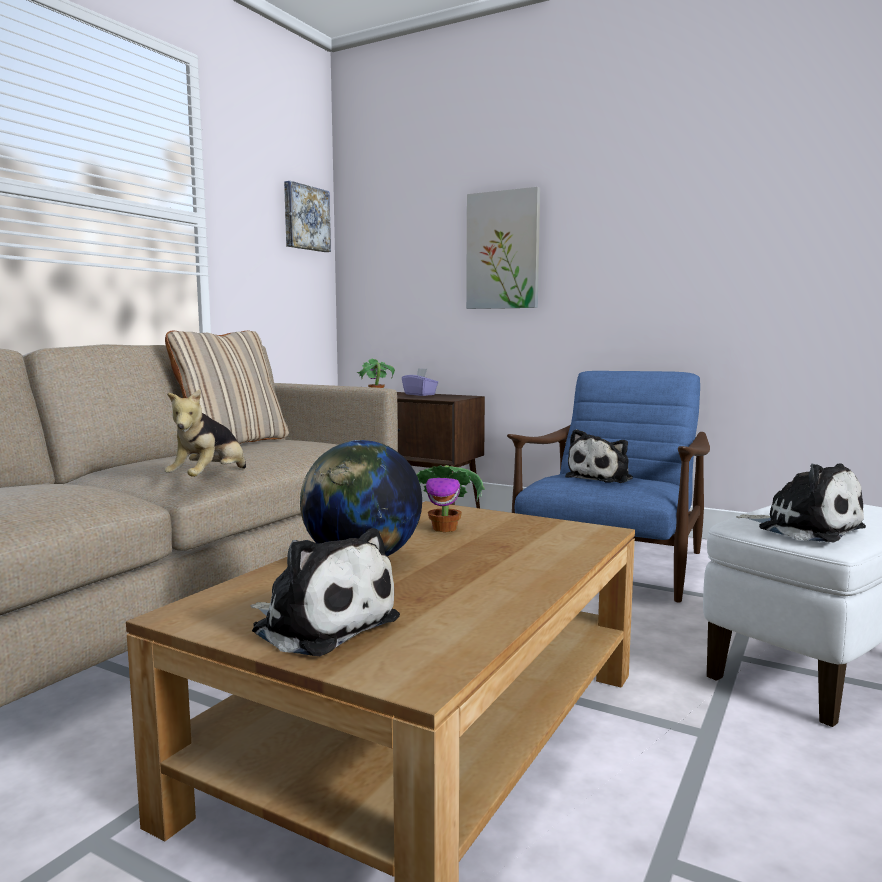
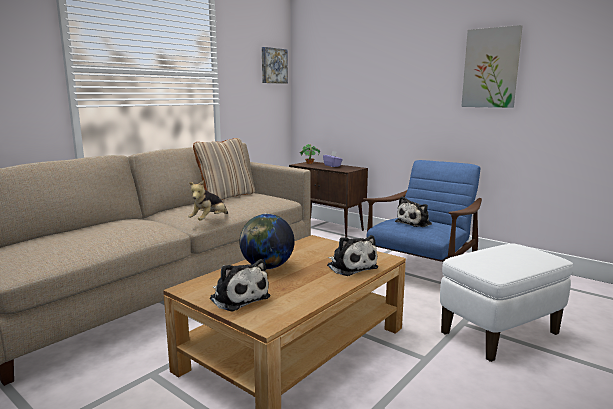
camera: 10 degrees right, 5 degrees up
(445, 528) = (313, 252): potted plant -> none
(503, 250) = (380, 86): picture -> picture (491, 68)
(804, 528) = (489, 264): plush toy -> plush toy (350, 266)

